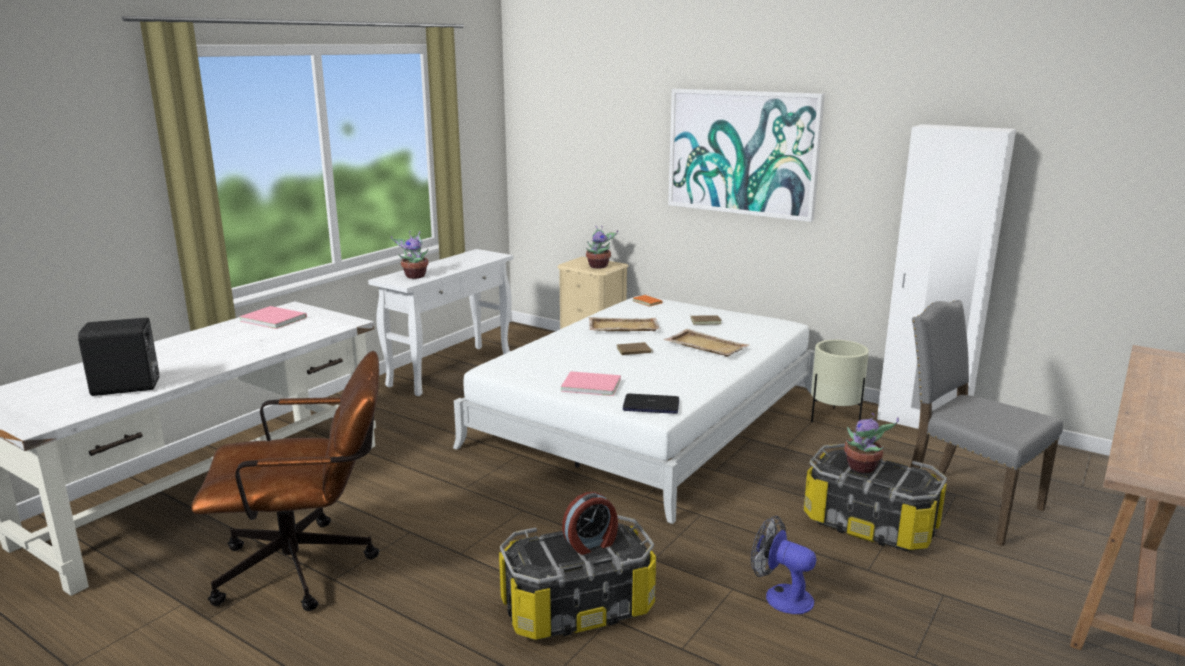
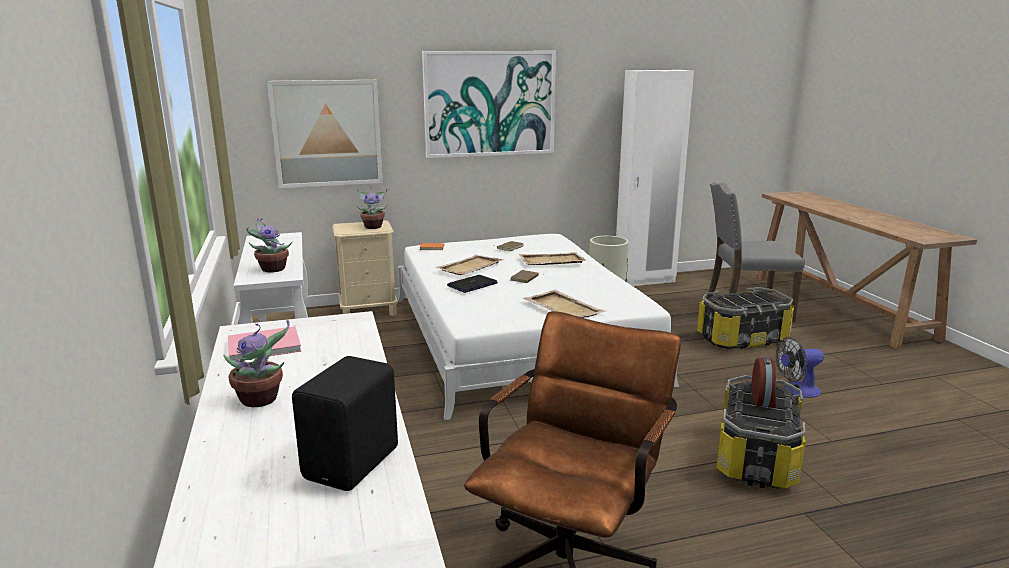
camera: 50 degrees left, 0 degrees up
(586, 166) = (327, 133): none -> picture
(589, 385) = (563, 307): pink book -> beige tray
(651, 405) = (628, 304): laptop -> laptop (472, 285)
(862, 468) = (740, 301): potted plant -> potted plant (261, 400)

